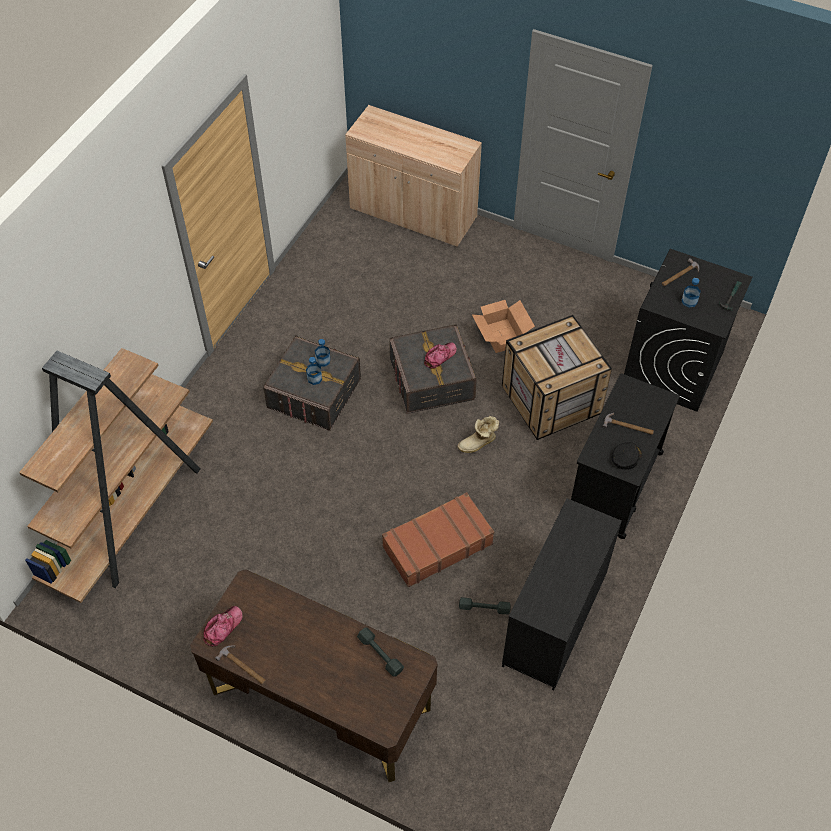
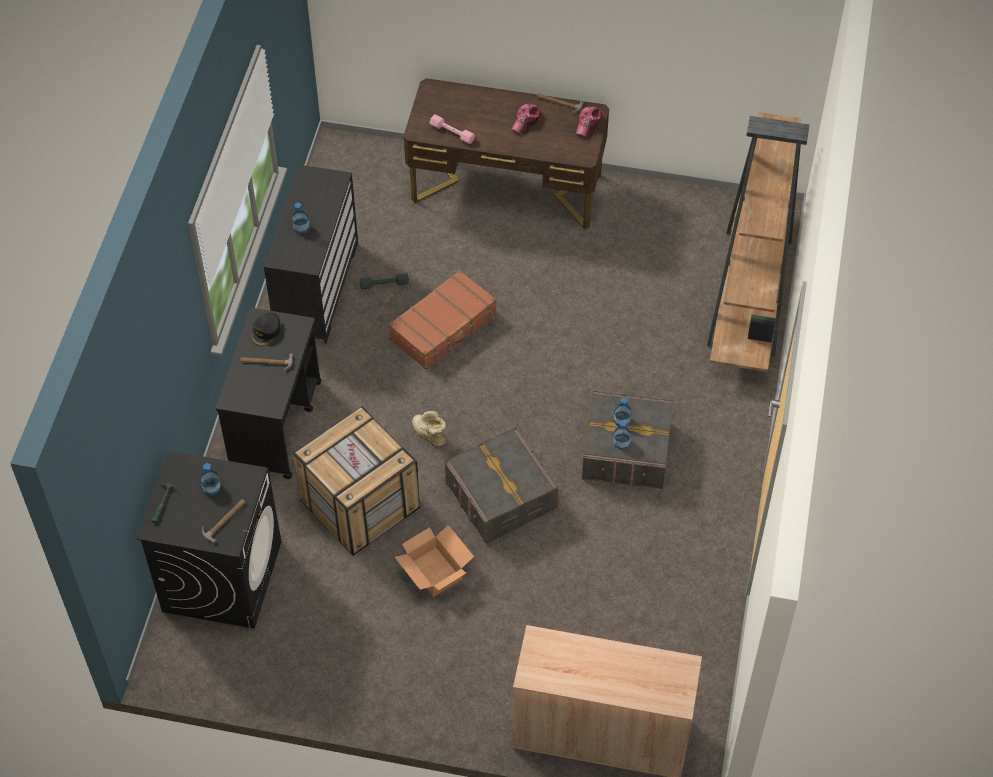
camera: 165 degrees right, 0 degrees up
(380, 654) = (452, 132): grey dumbbell -> pink dumbbell
(439, 356) = (493, 476): cap -> cap (526, 121)
(478, 444) = (428, 435): boot -> boot turned 90 degrees counterclockwise
(576, 557) = (301, 227): none -> bottle

